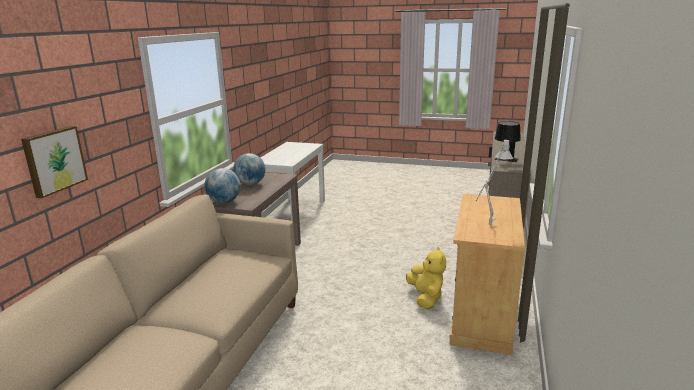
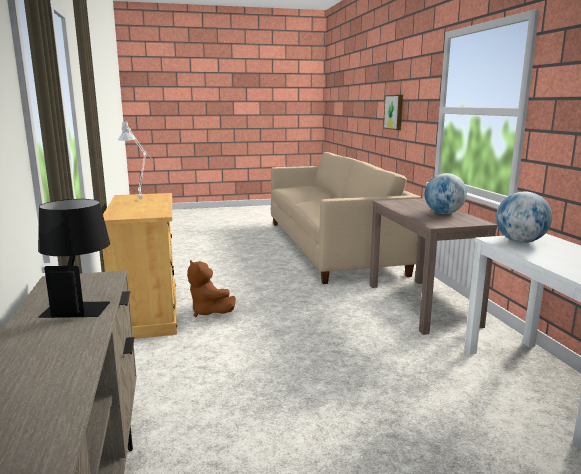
camera: 150 degrees right, 5 degrees down
(224, 202) = (413, 201): globe -> globe (520, 241)
(426, 298) = (209, 312): yellow plush toy -> brown plush toy

